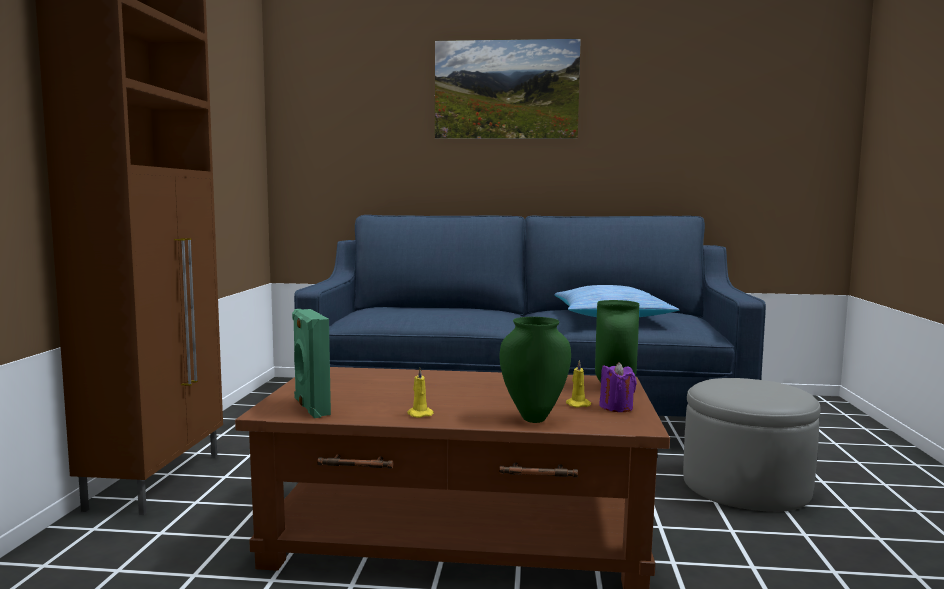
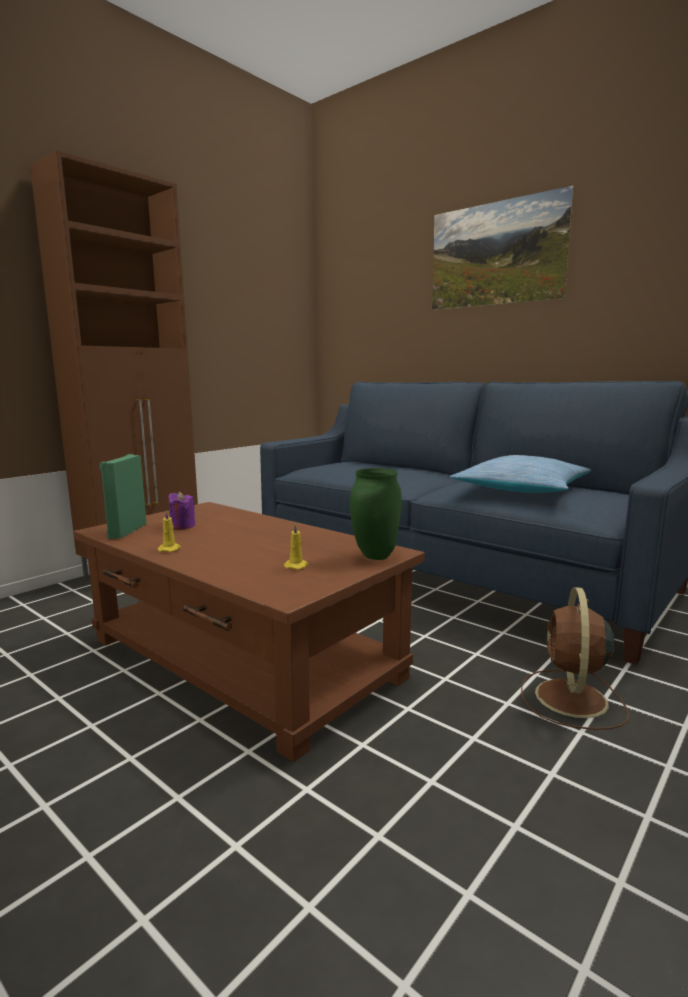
camera: 35 degrees right, 5 degrees up
(534, 418) = (232, 569): green vase -> none
(616, 407) = (319, 576): purple candle -> purple candle (182, 526)
(746, 486) = (571, 700): grey ottoman -> brown fan

